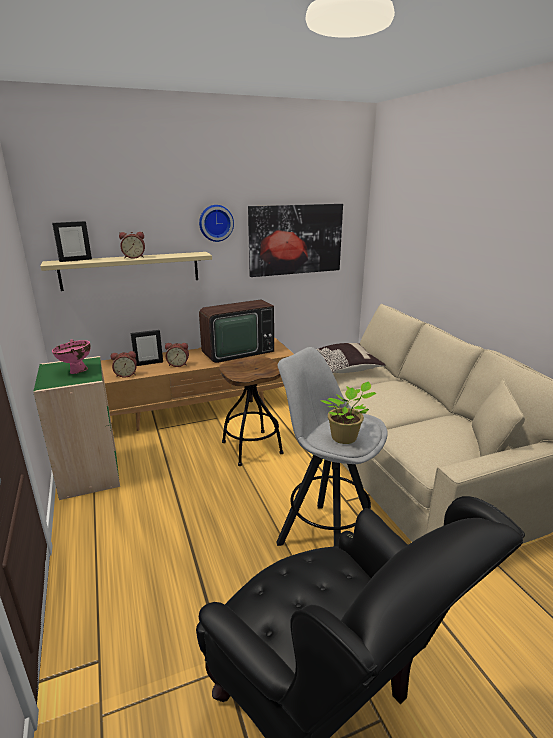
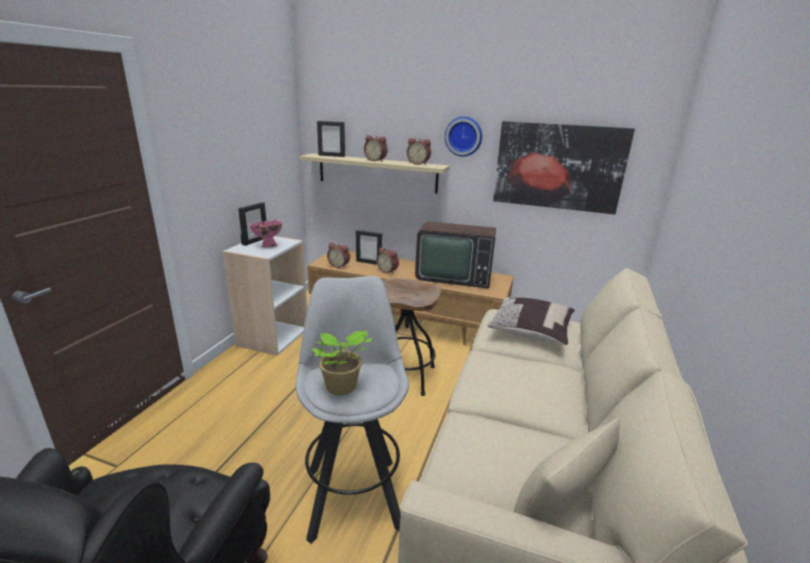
camera: 40 degrees right, 0 degrees up
(49, 372) = (255, 241): none -> picture frame
(88, 473) = (273, 336): green bookcase -> white bookcase
(179, 254) = (418, 163): none -> alarm clock

